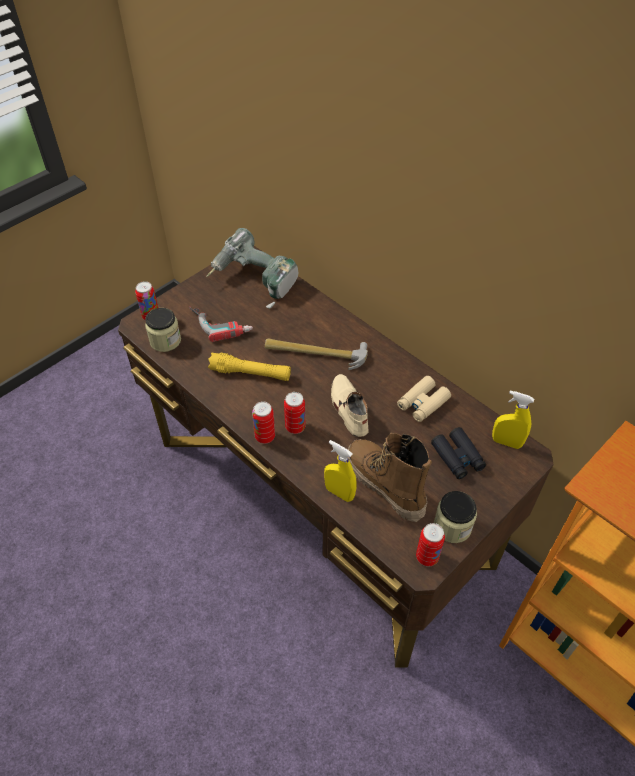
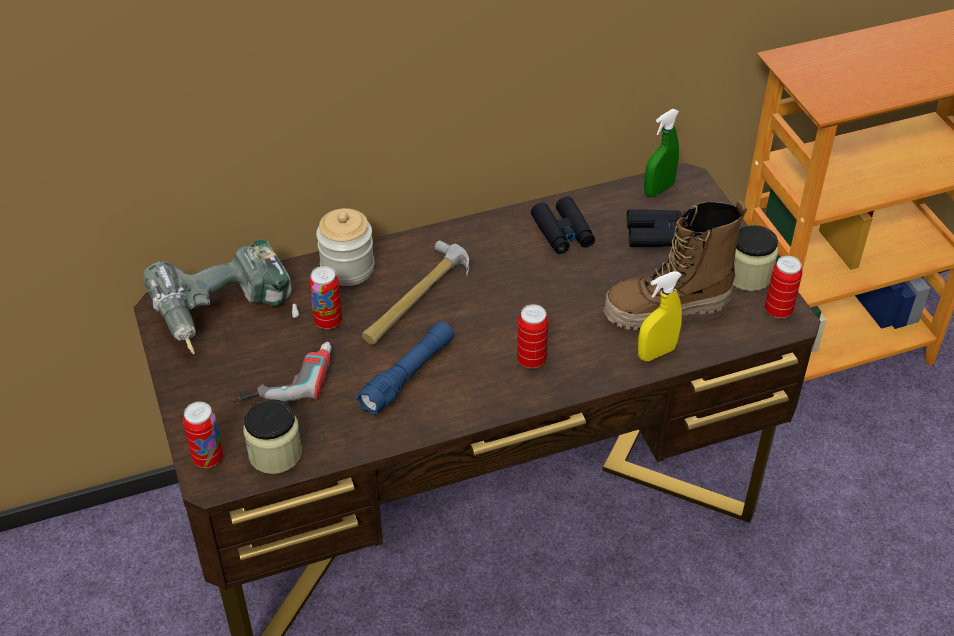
camera: 65 degrees left, 5 degrees down
(250, 373) = (408, 375): yellow flashlight -> blue flashlight
(265, 436) = (530, 395): can -> can (328, 321)
(321, 314) = (347, 268): none -> jar
(348, 409) = (531, 300): beige shoe -> none
(422, 403) = (563, 232): beige binoculars -> black binoculars
(506, 442) = (658, 189): yellow spray bottle -> green spray bottle

